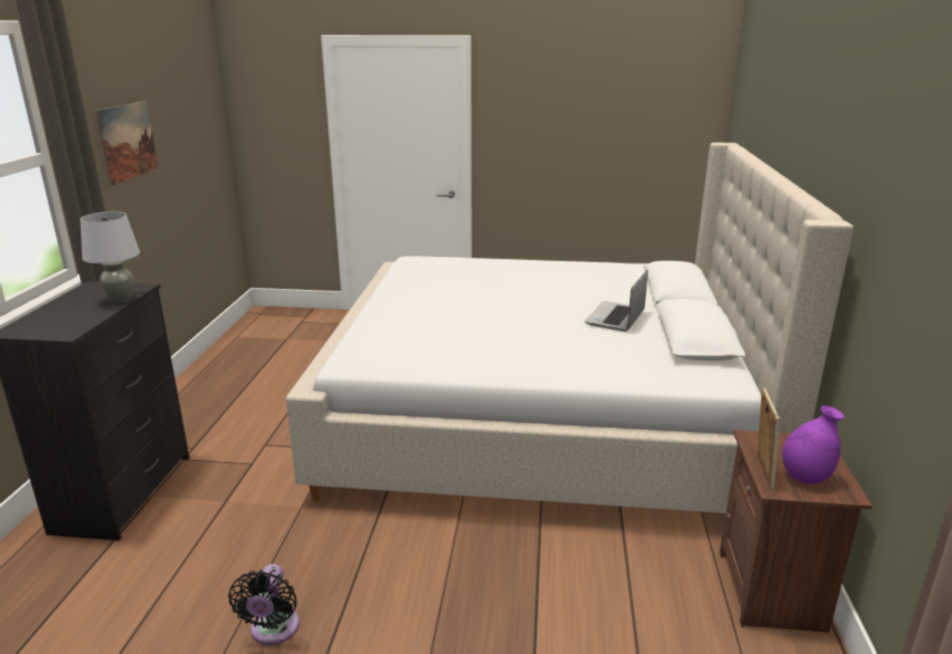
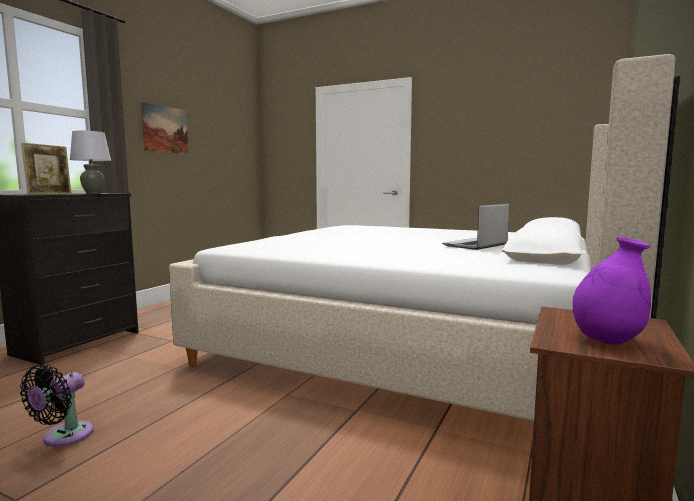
camera: 20 degrees right, 15 degrees down
(761, 470) = (550, 330): picture frame -> picture frame (49, 194)

